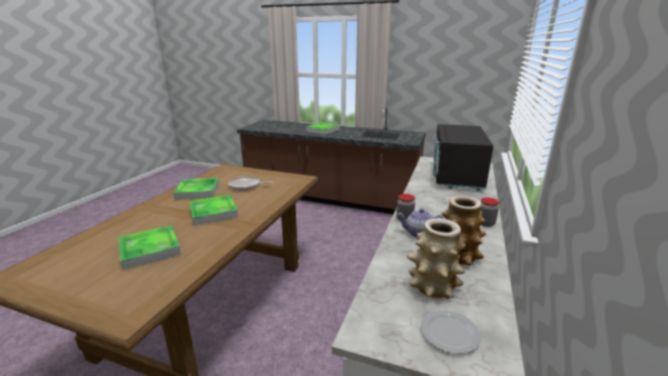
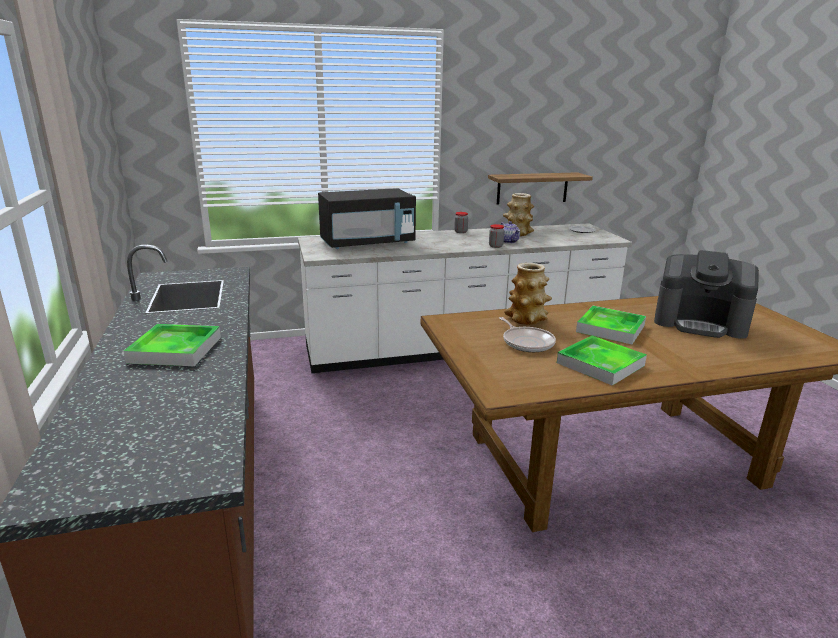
camera: 125 degrees left, 0 degrees up
(150, 250) = (700, 323): tray -> coffee machine
(433, 286) = (557, 234): vase -> vase (527, 319)
(587, 257) = (532, 188): none -> shelf

